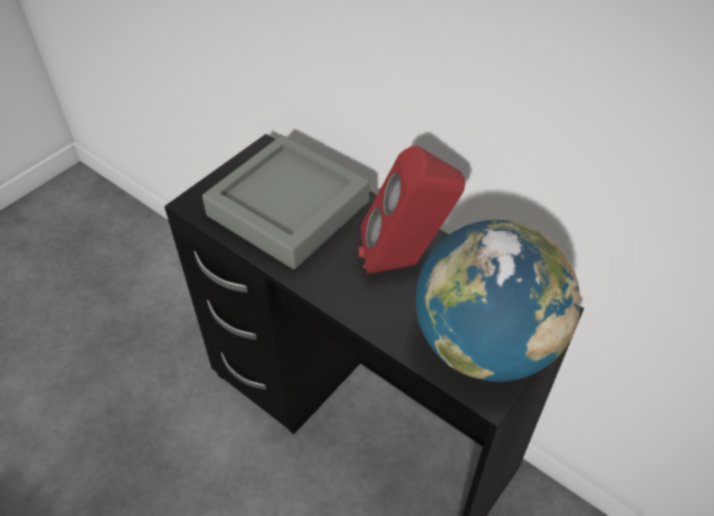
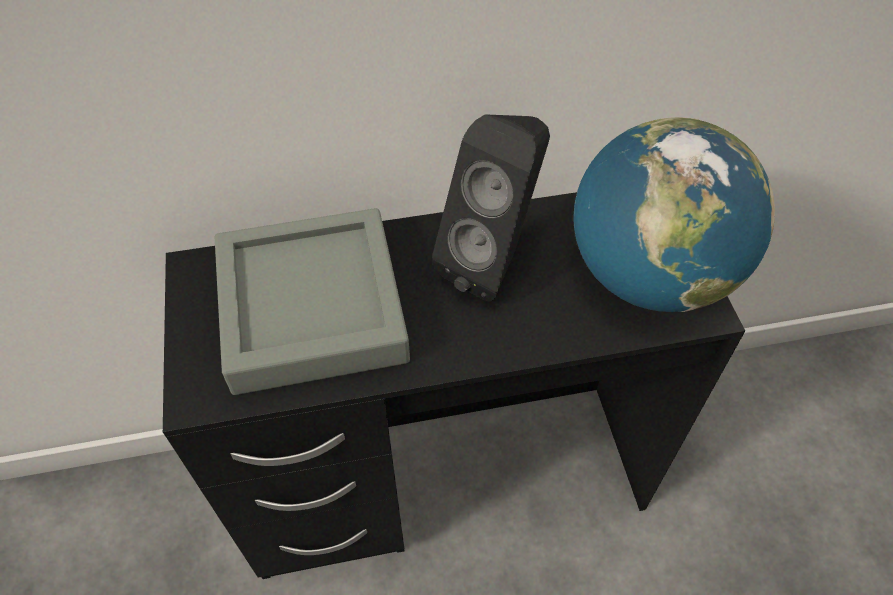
camera: 50 degrees left, 5 degrees up
(405, 262) = (493, 261): red speaker -> black speaker

